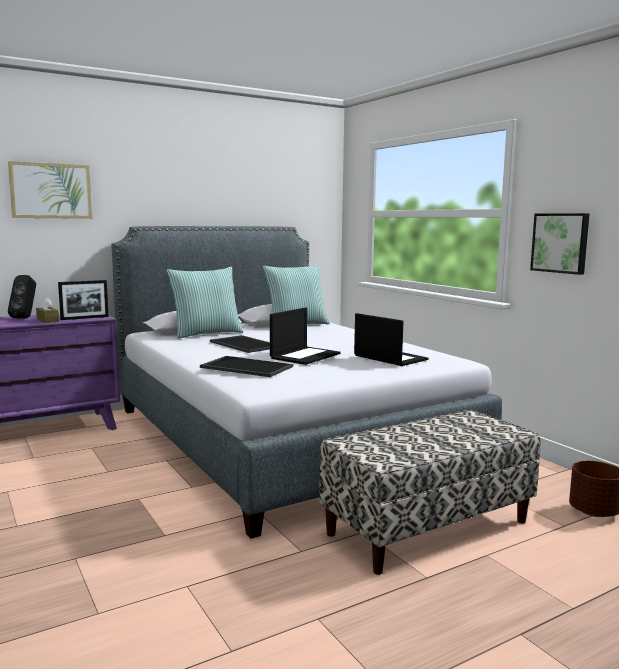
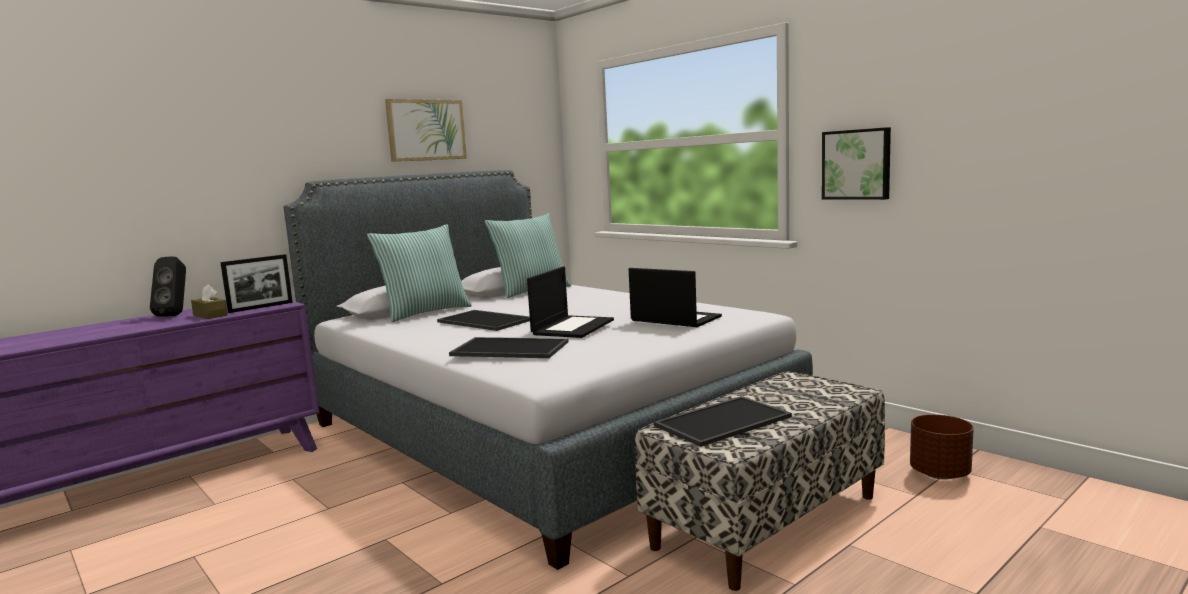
camera: 10 degrees left, 0 degrees up
(51, 191) = (194, 140): picture -> picture (426, 130)
(392, 441) = (722, 420): none -> tray

